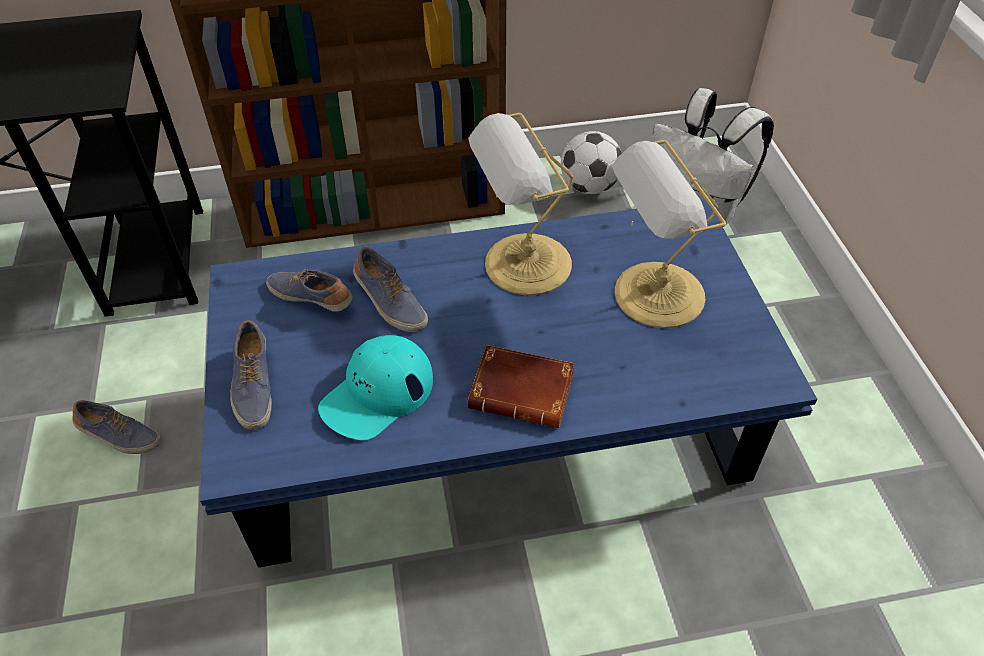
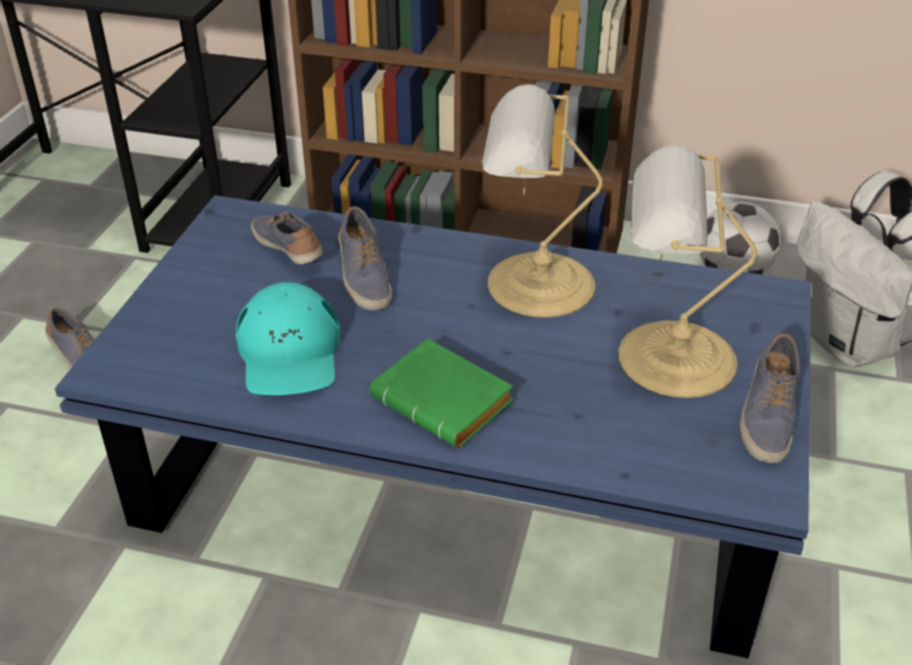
camera: 25 degrees right, 10 degrees down
(253, 386) = (175, 308): shoe -> shoe (766, 416)
(377, 393) = (289, 353): turquoise cap -> turquoise cap turned 75 degrees counterclockwise
(525, 391) = (447, 402): brown book -> green book

